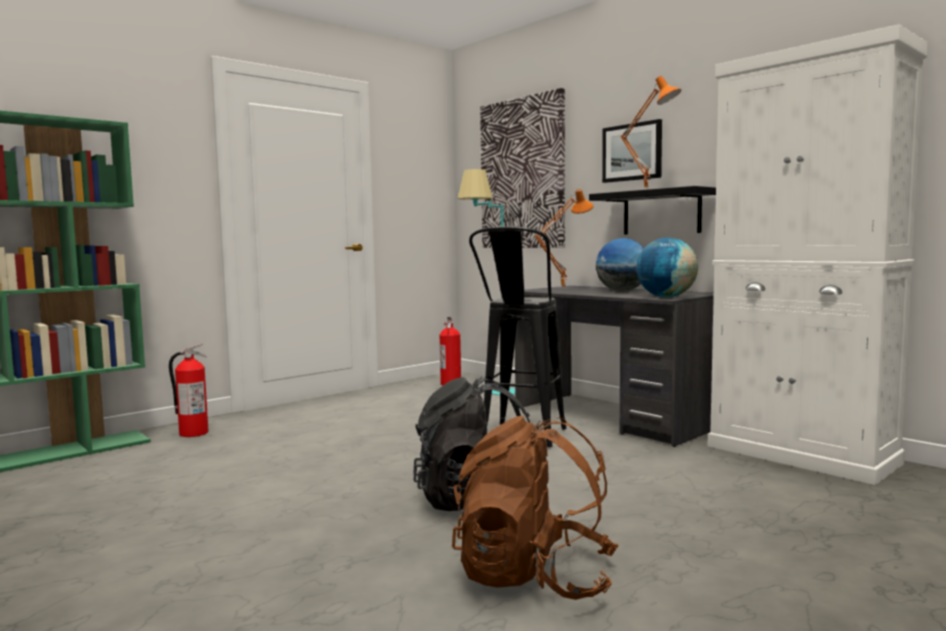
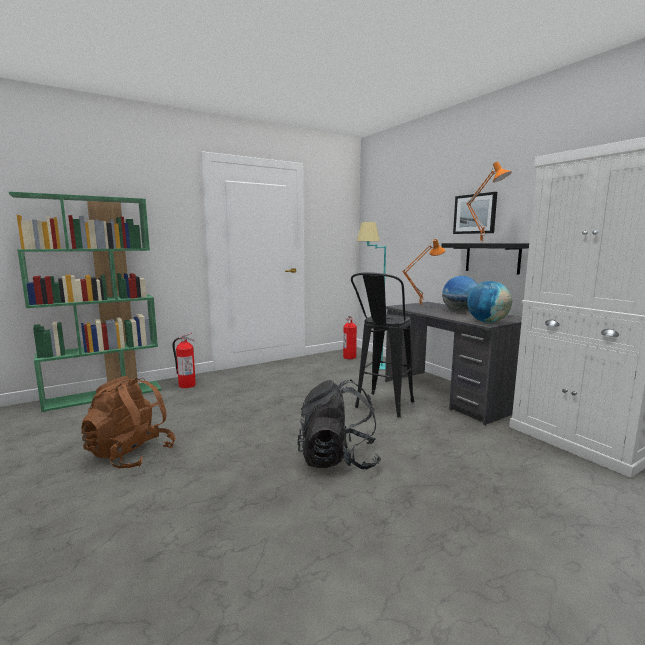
camera: 10 degrees right, 5 degrees up
(522, 173) = (401, 224): picture -> none
(534, 577) = (357, 535): brown backpack -> brown backpack (131, 454)

